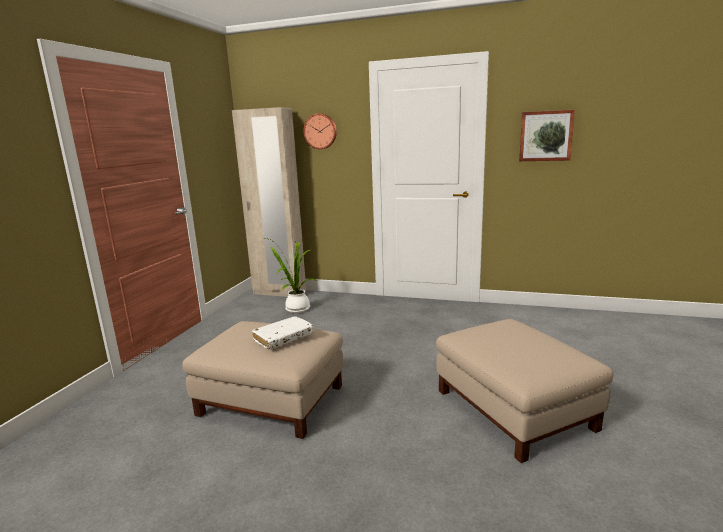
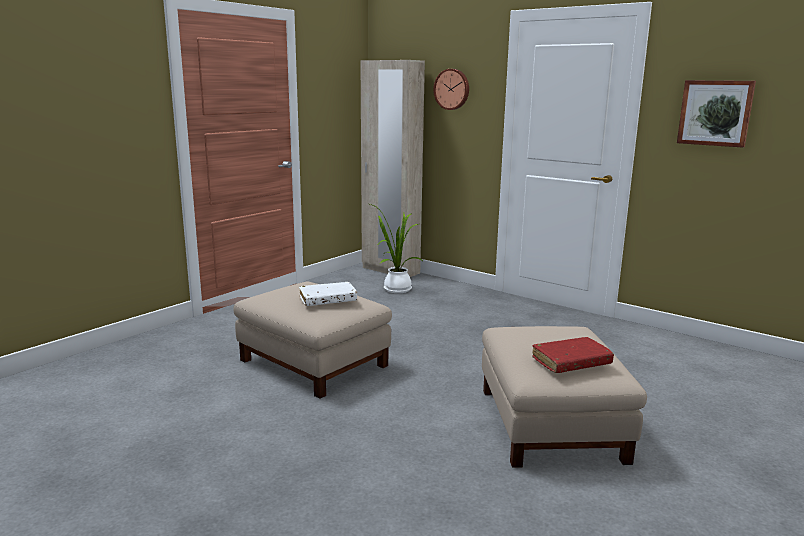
camera: 20 degrees right, 0 degrees up
(544, 356) = (571, 362): none -> red book

